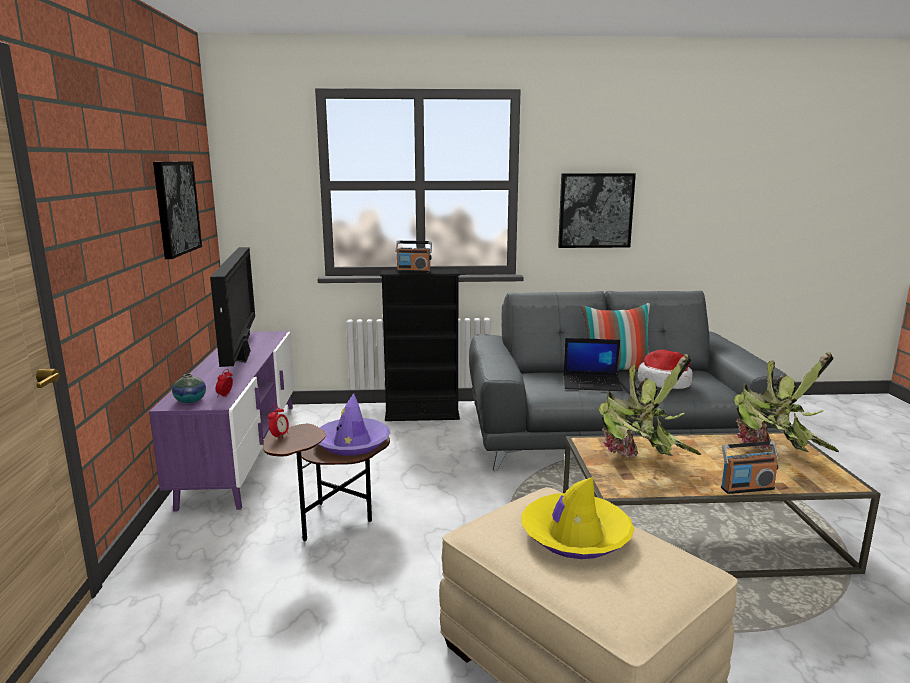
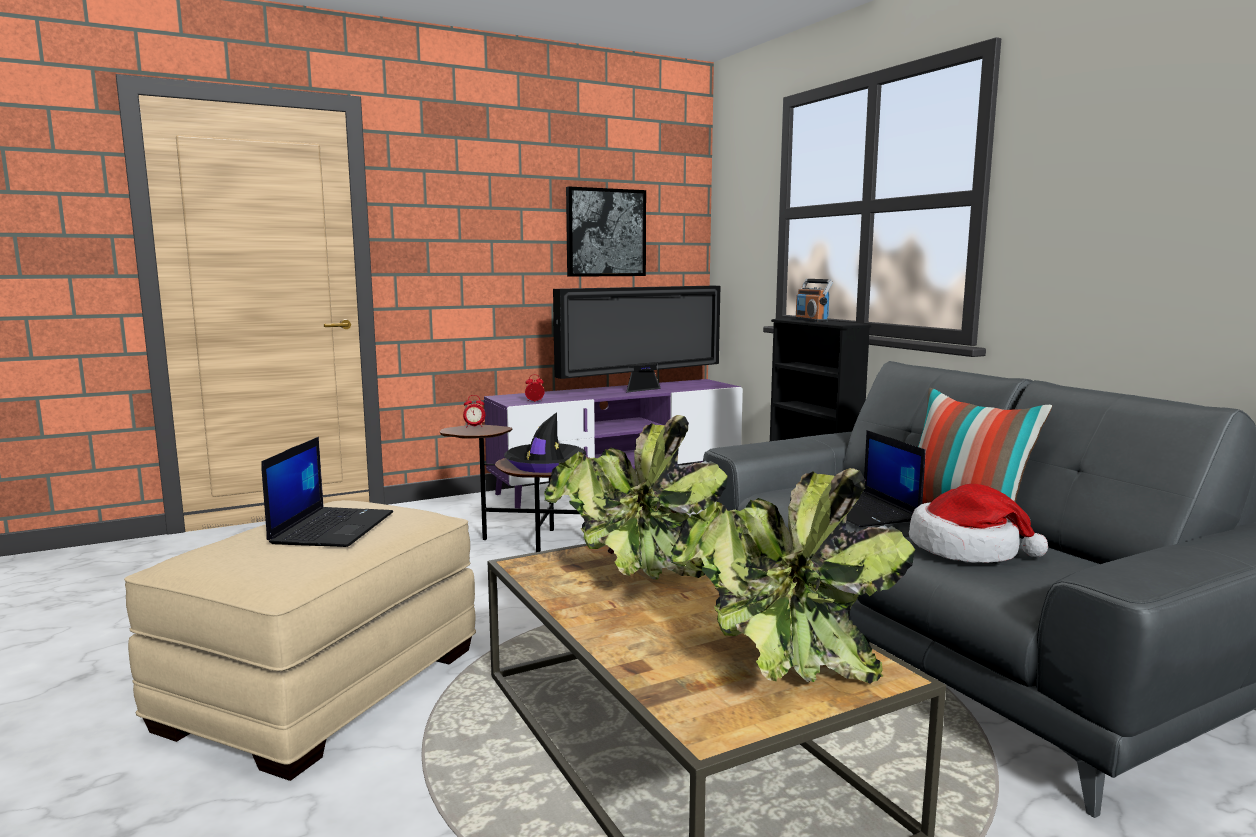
camera: 65 degrees right, 5 degrees down
(190, 400) = (515, 398): vase -> none
(352, 443) = (545, 465): purple hat -> black hat
(575, 535) = (332, 527): yellow hat -> laptop
(595, 210) = (1112, 235): picture -> none
(746, 488) = (599, 640): radio -> none

